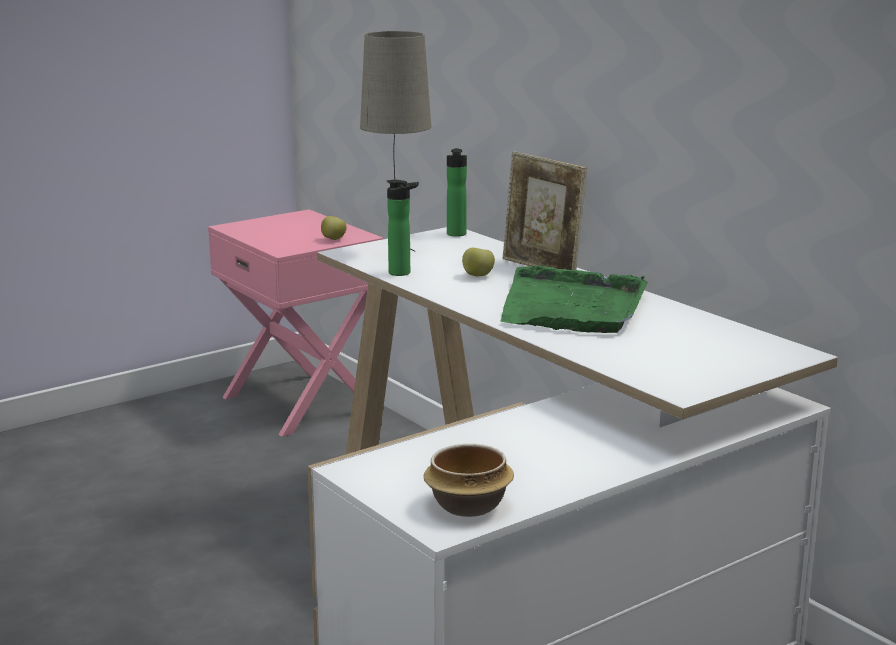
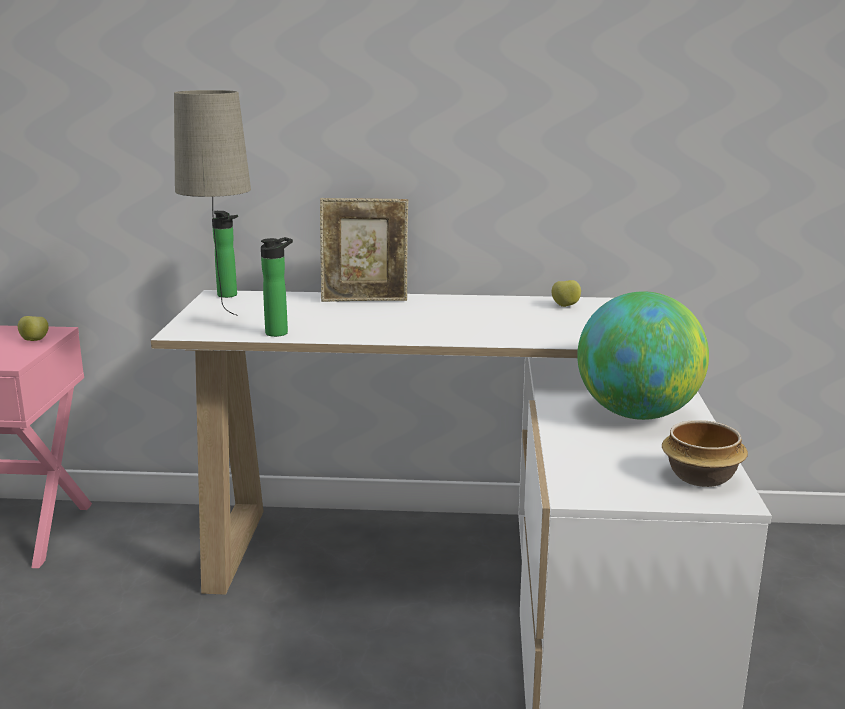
camera: 50 degrees left, 0 degrees up
(478, 276) = (341, 318): apple -> apple (565, 306)
(571, 448) = (637, 414): none -> globe
(572, 307) = (465, 317): green tray -> none

